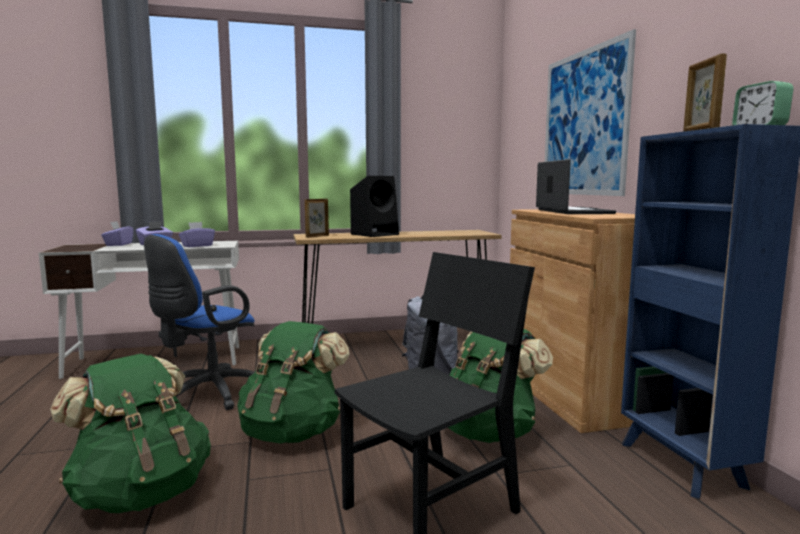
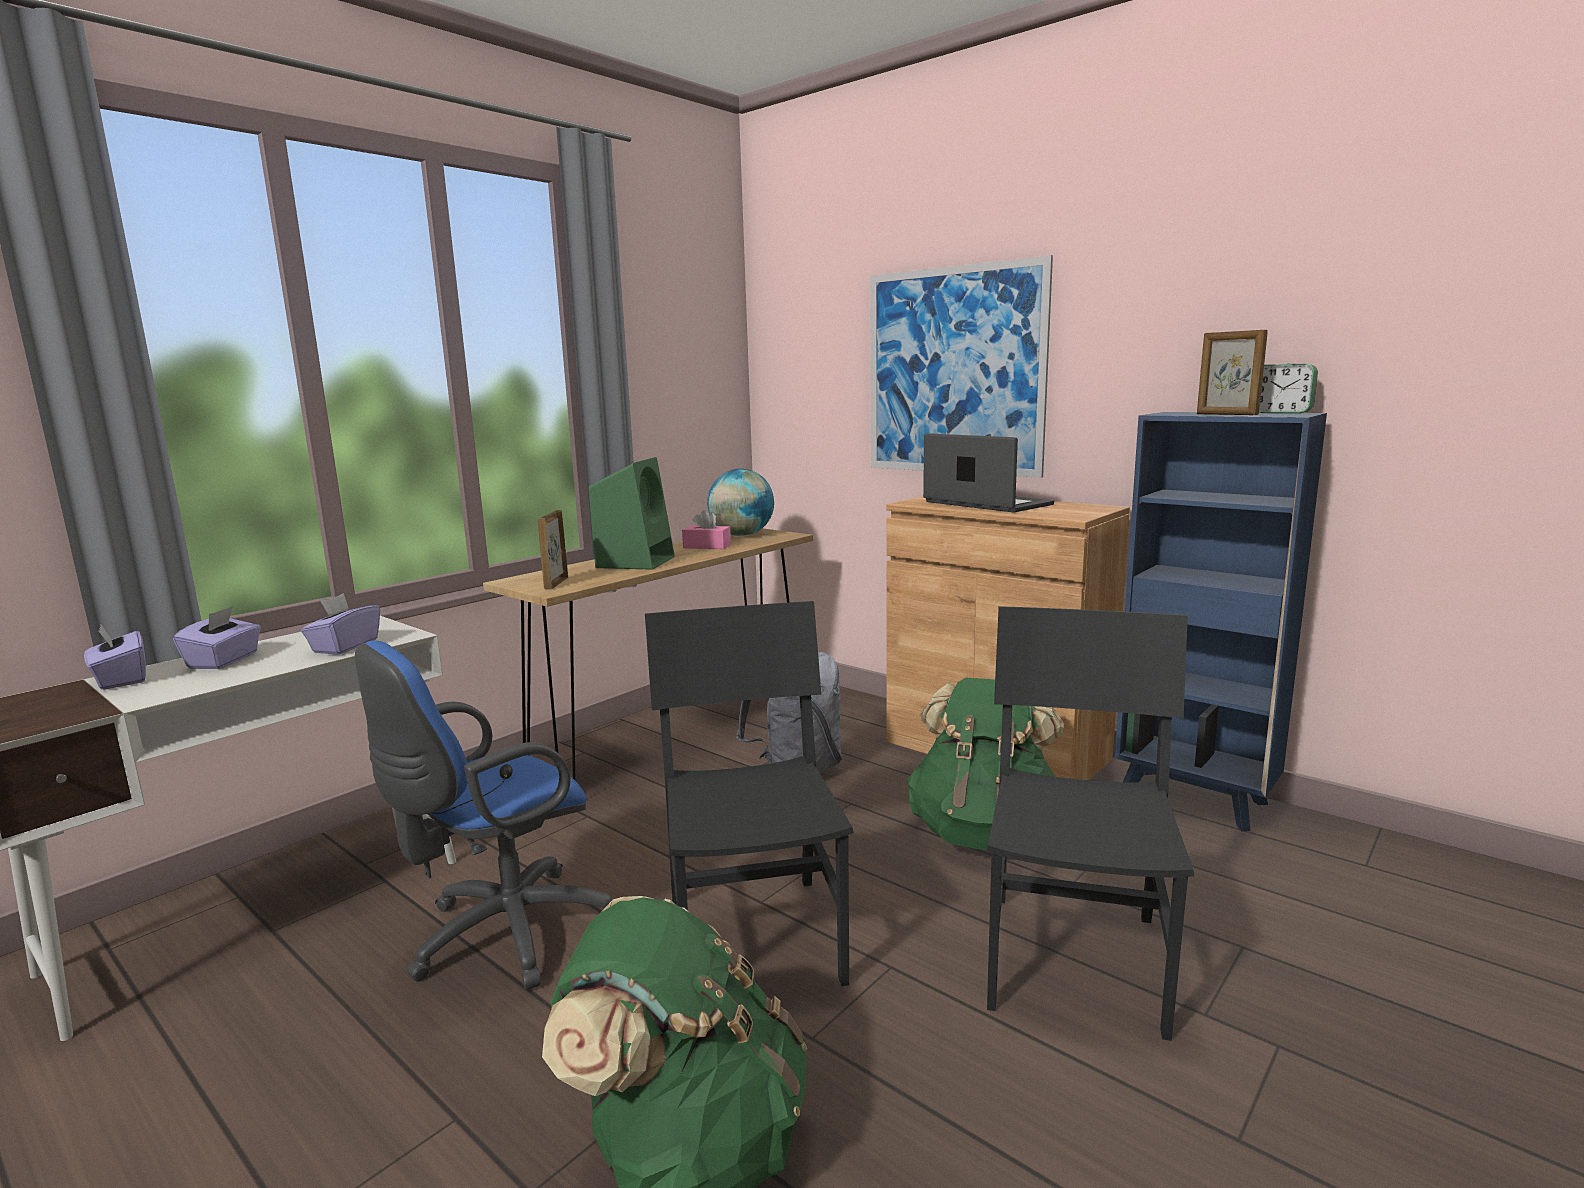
camera: 35 degrees left, 5 degrees up
(208, 395) = (502, 936): blue office chair -> blue office chair turned 45 degrees clockwise
(292, 432) = (754, 938): green backpack -> black chair
(375, 234) = (636, 561): black speaker -> green speaker
(428, 233) = (707, 546): none -> pink tissue box
(461, 231) = (742, 535): none -> globe

